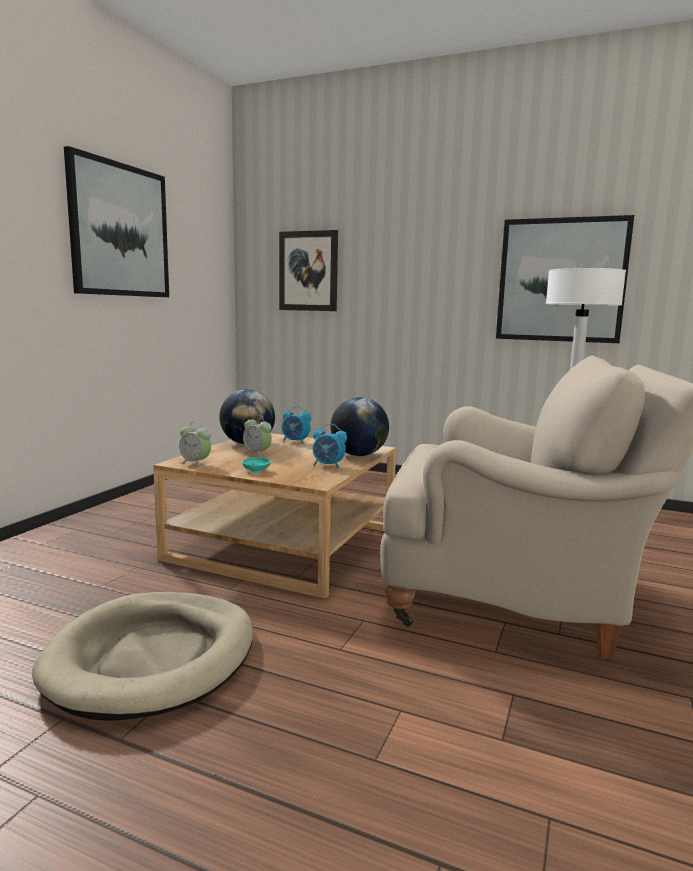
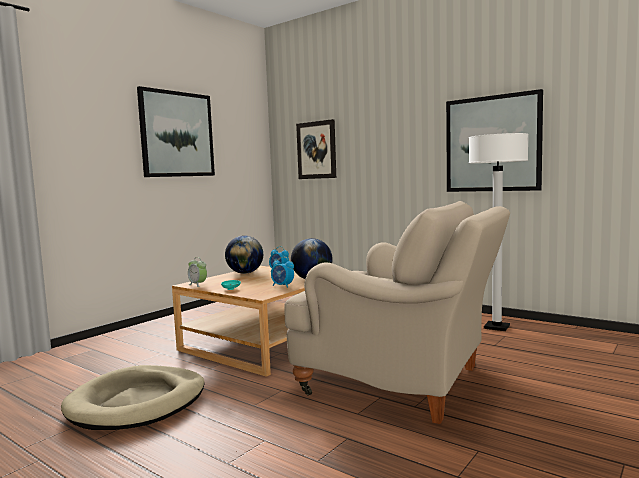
camera: 15 degrees right, 5 degrees down
(257, 454) = (243, 279): alarm clock -> none

